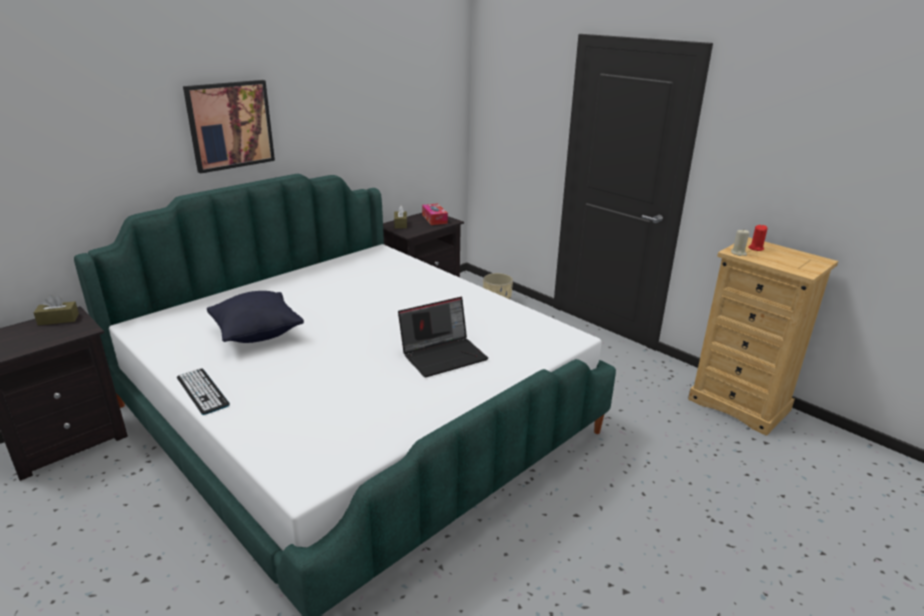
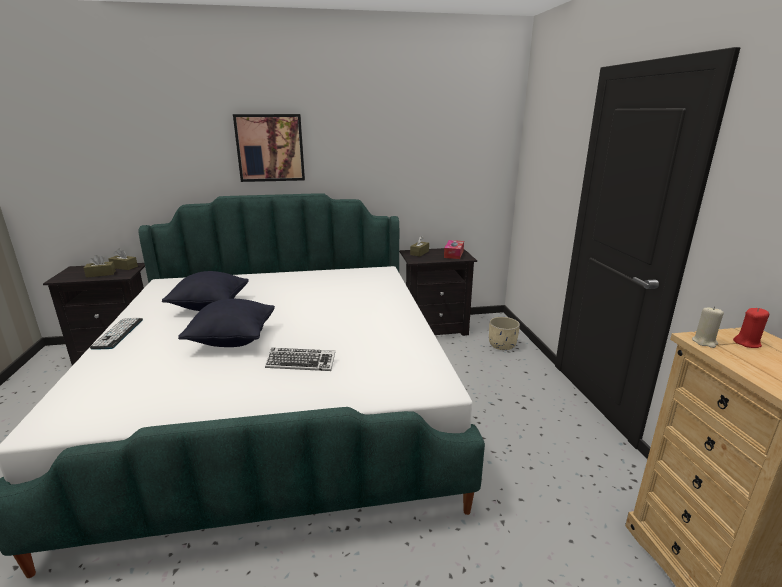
camera: 35 degrees right, 5 degrees down
(43, 336) = (101, 274): none -> brown tissue box
(346, 357) = (232, 340): none -> black pillow
(444, 355) = (301, 363): laptop -> keyboard

